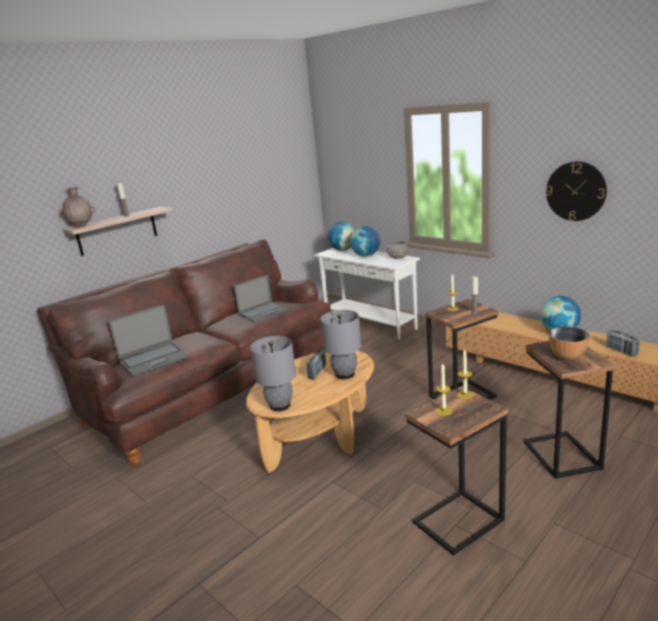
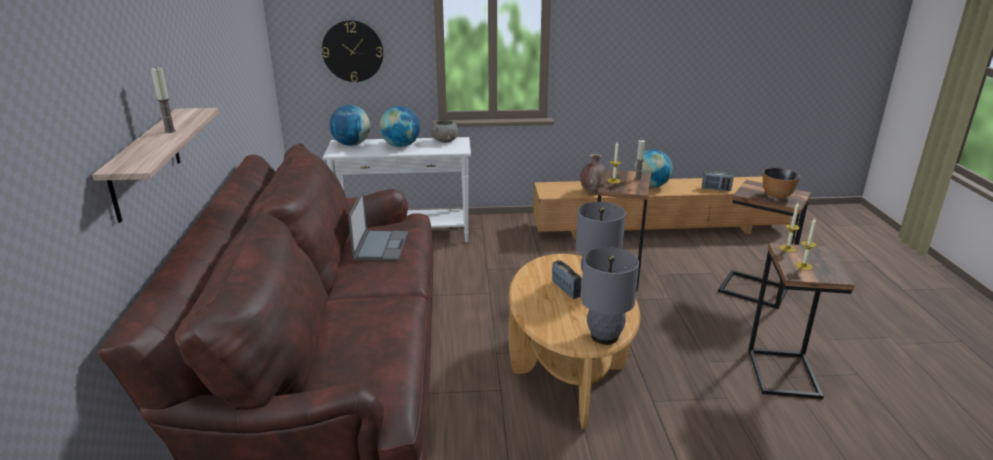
camera: 50 degrees left, 5 degrees up
(81, 226) = (129, 161): brown vase -> brown vase (592, 192)
(153, 360) = (365, 356): laptop -> none
(575, 191) = (643, 44): wall clock -> wall clock (352, 51)

